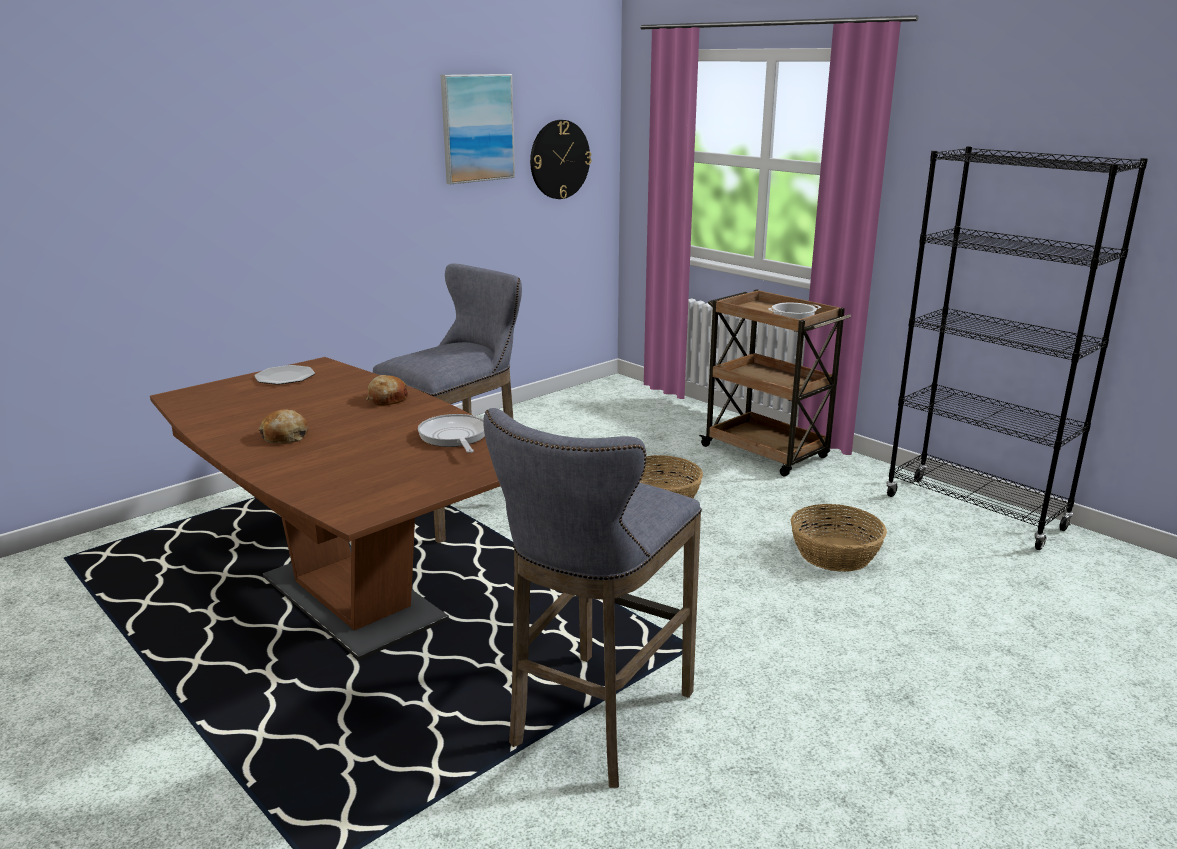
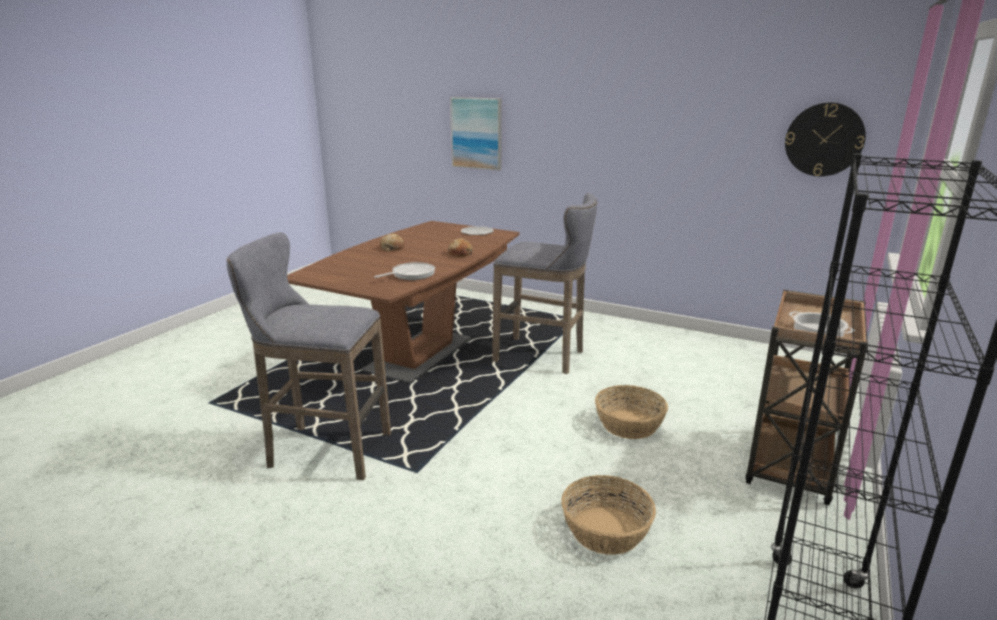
camera: 70 degrees right, 0 degrees up
(477, 128) = (731, 103): picture -> picture (477, 133)

